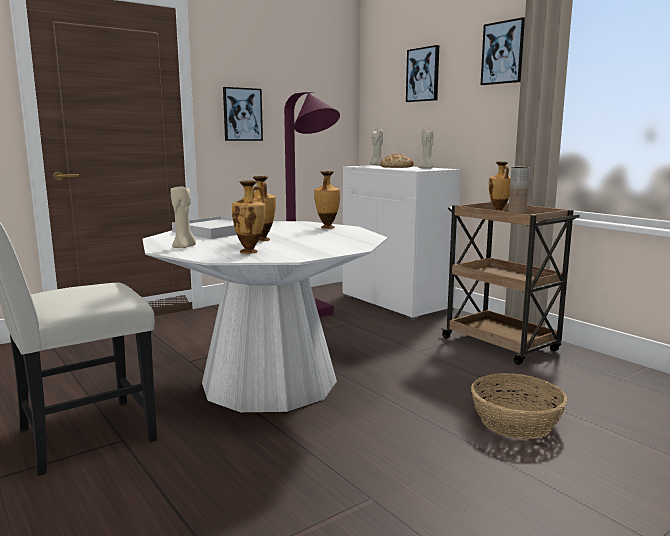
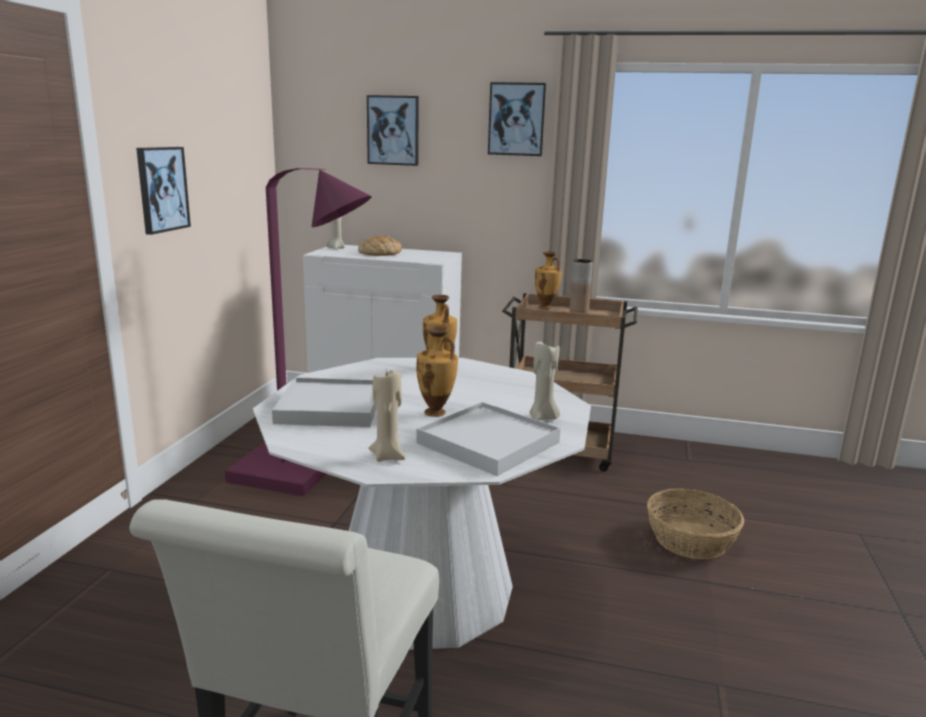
camera: 40 degrees left, 5 degrees up
(250, 252) = (488, 442): vase -> white tray
(426, 168) = (425, 254): beige candle -> beige candle (543, 417)

